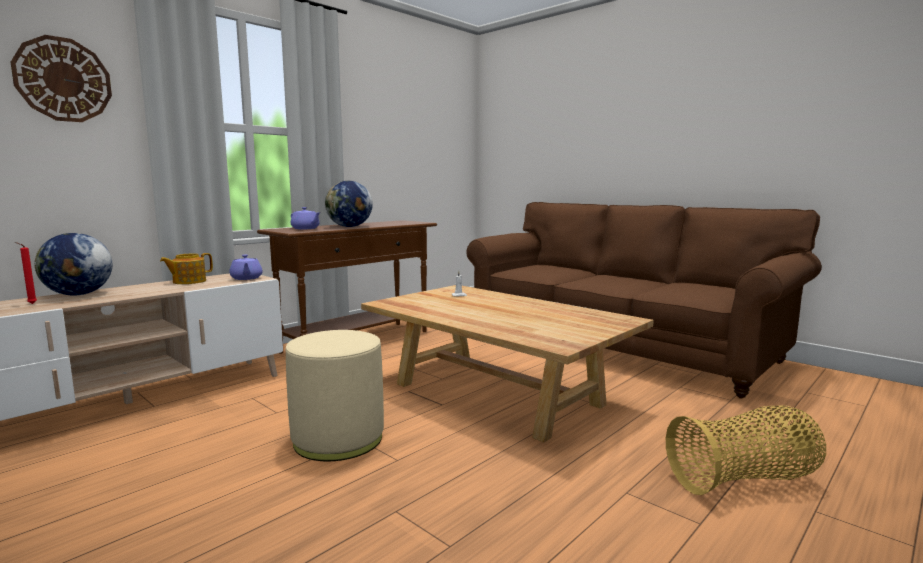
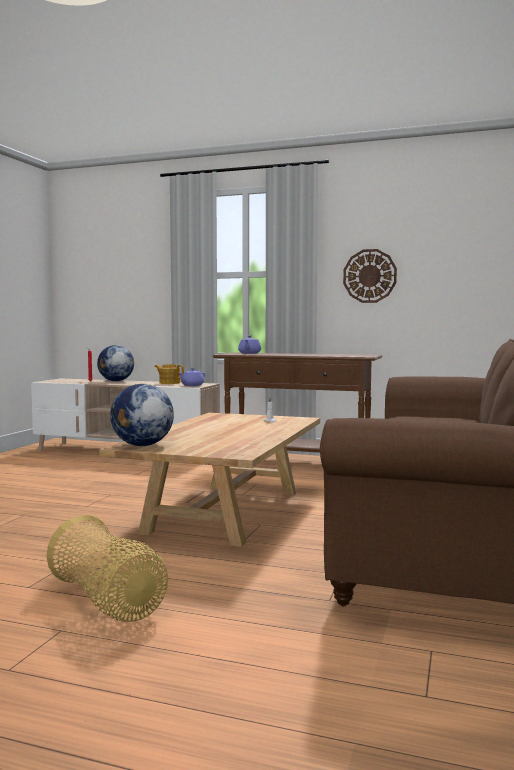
camera: 65 degrees right, 5 degrees down
(63, 80) = (142, 257): wall clock -> wall clock (369, 276)
(338, 439) = (107, 491): beige ottoman -> none
(349, 227) = (282, 354): globe -> globe (142, 445)

